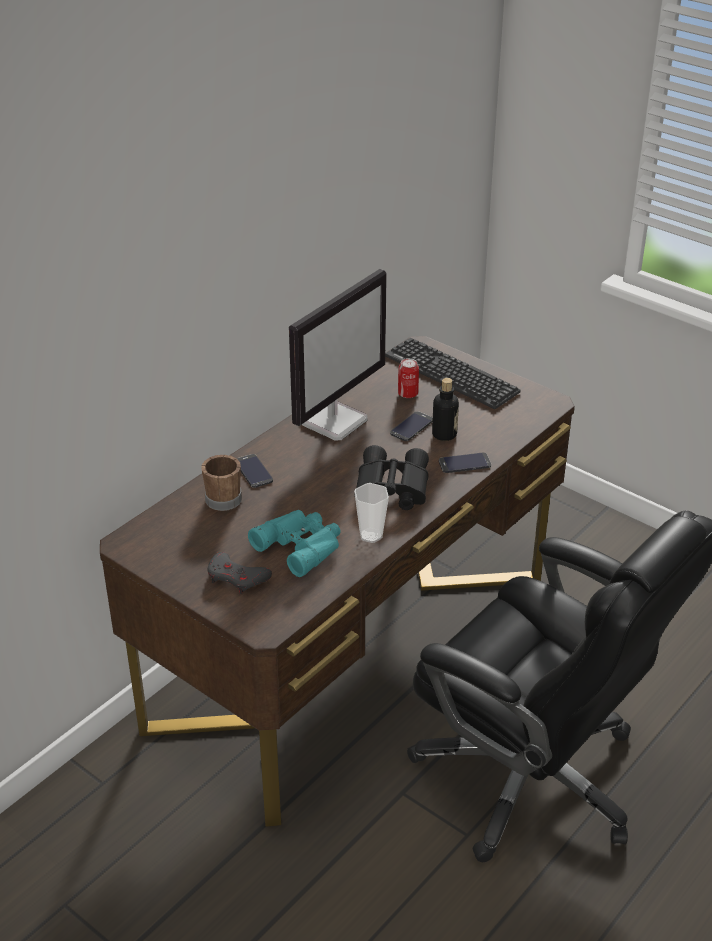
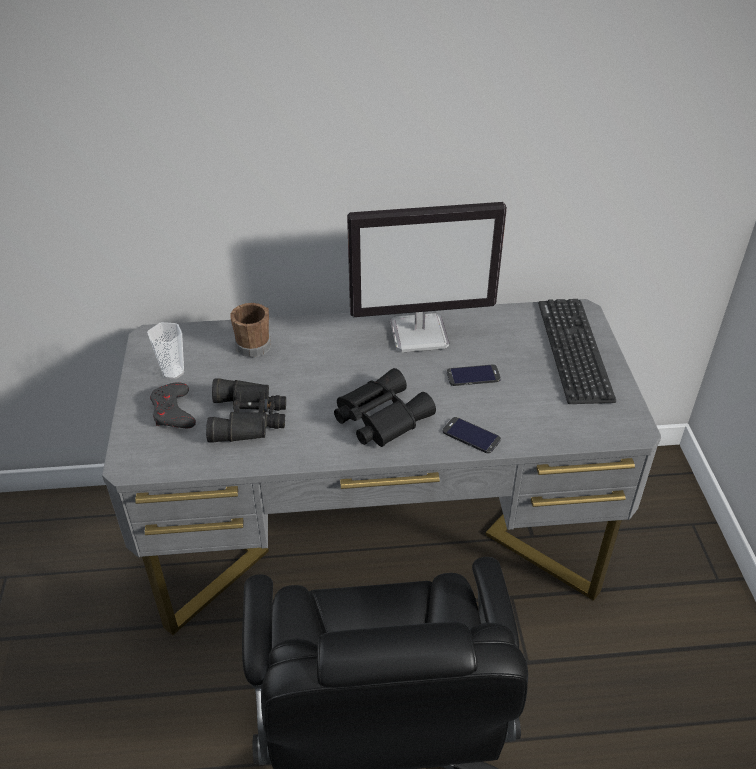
camera: 45 degrees right, 5 degrees up
(253, 471) = (304, 337): phone -> none
(301, 545) = (249, 418): turquoise binoculars -> black binoculars
(353, 650) = (378, 544): brown desk -> grey desk
(371, 535) = (307, 445): cup -> cup (173, 372)
(408, 394) = (511, 346): can -> none
(444, 434) = (491, 399): bottle -> none

